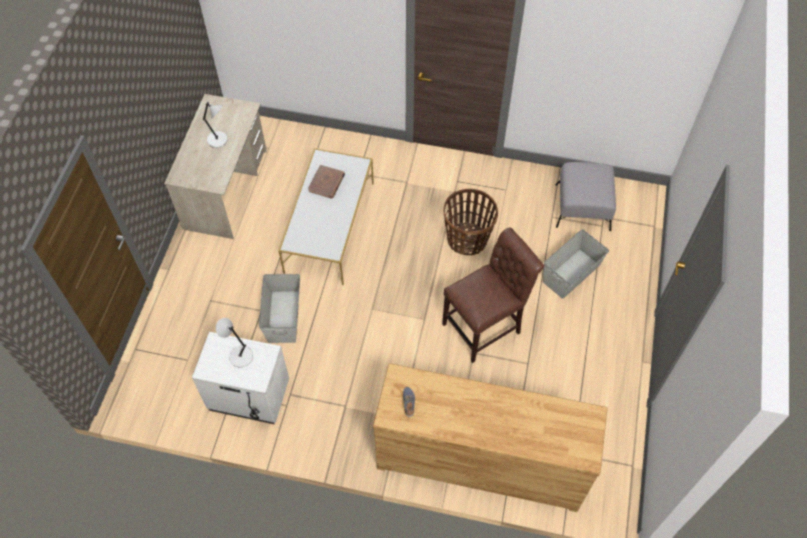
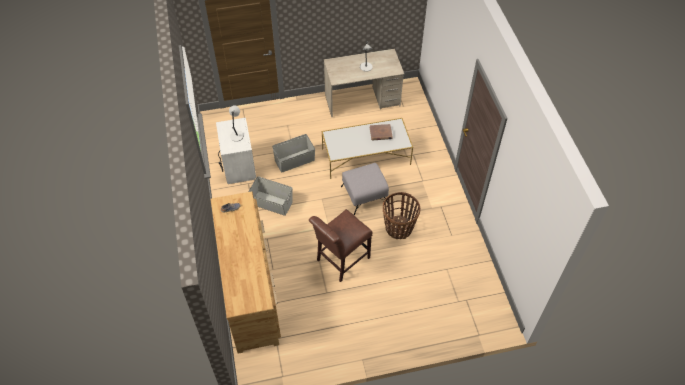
camera: 65 degrees right, 5 degrees down
(485, 326) = (340, 260): brown chair -> brown chair turned 105 degrees clockwise
(572, 273) = (408, 295): grey storage box -> grey storage box (271, 203)
(582, 207) = (466, 284): grey ottoman -> grey ottoman (364, 195)

